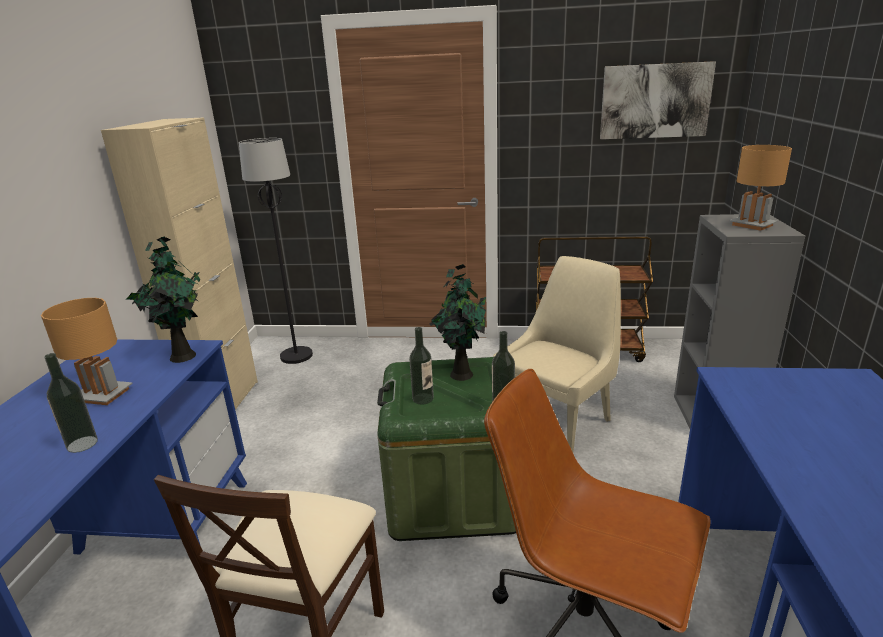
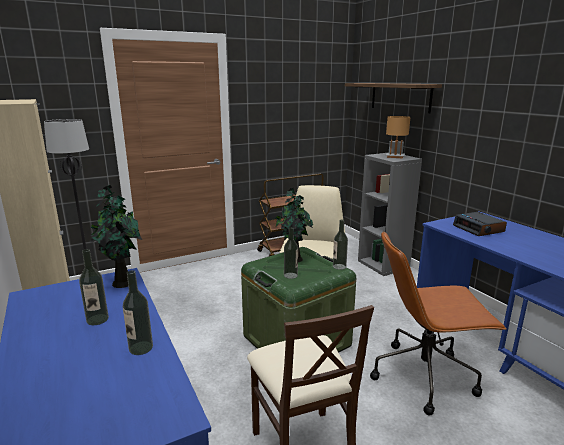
camera: 35 degrees left, 5 degrees down
(103, 395) = (97, 319): brown table lamp -> bottle
(655, 101) = (313, 96): picture -> none
(800, 105) = (400, 97): none -> shelf
(801, 409) = (479, 229): none -> alarm clock

